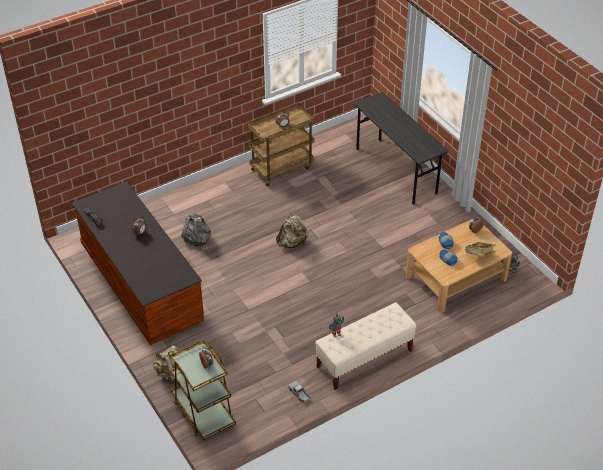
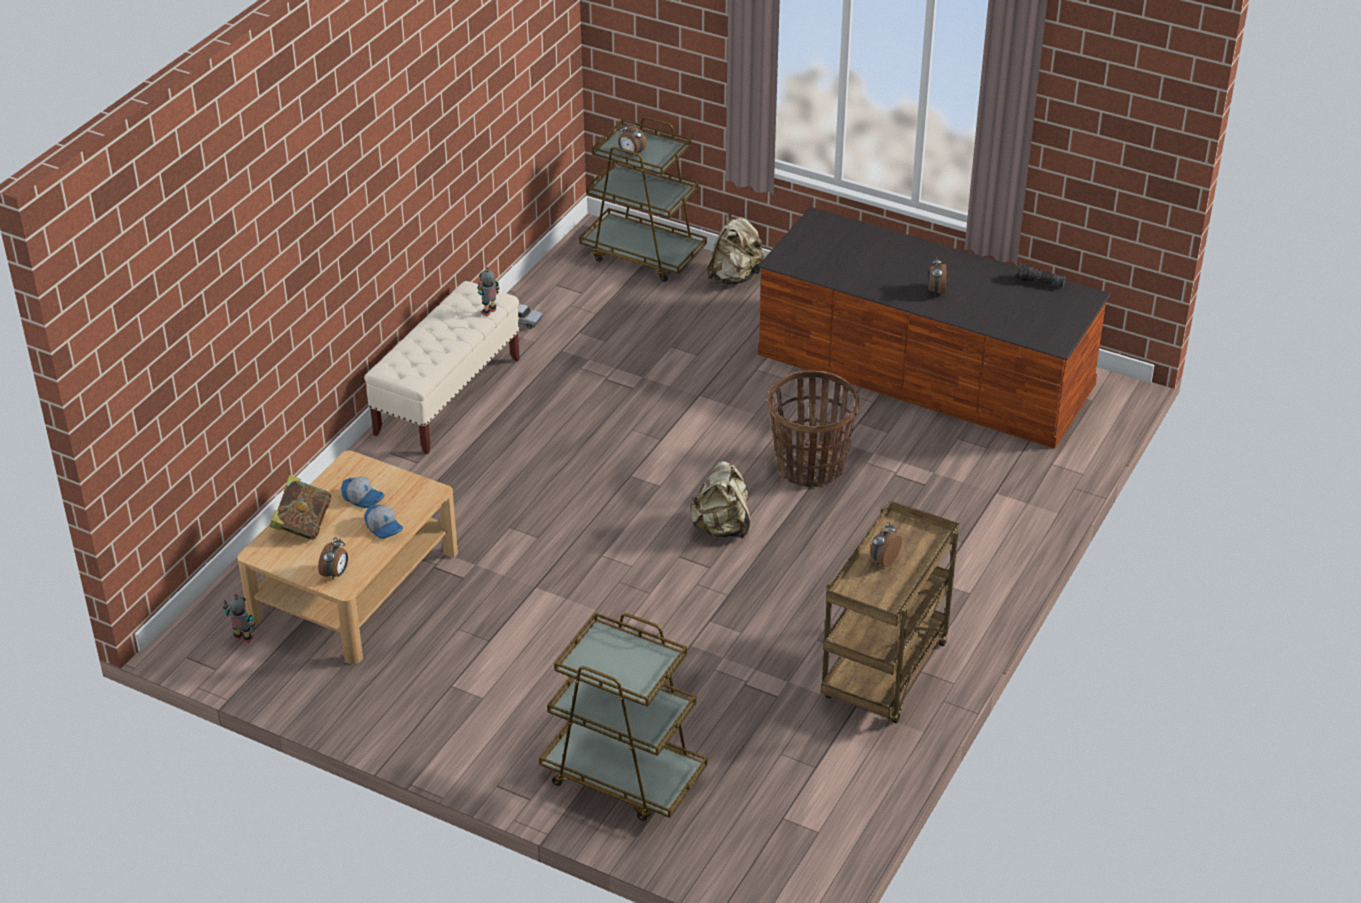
camera: 150 degrees right, 5 degrees down
(197, 240) = (902, 465): grey backpack -> none
(234, 254) = (810, 467): none -> basket
(396, 171) = (622, 776): grey desk -> brown cart

